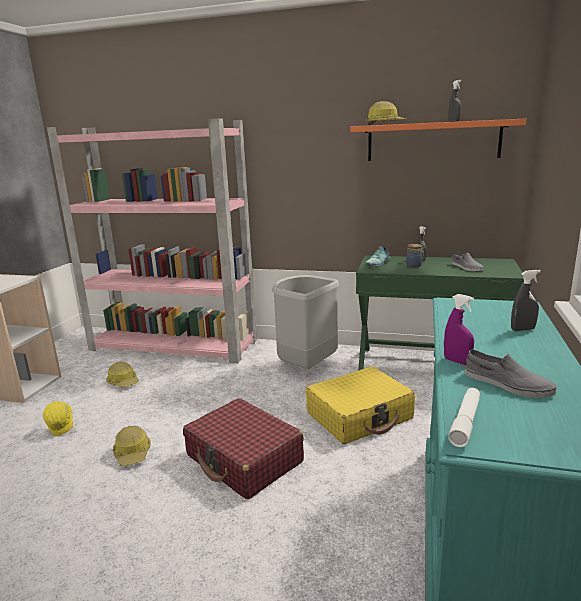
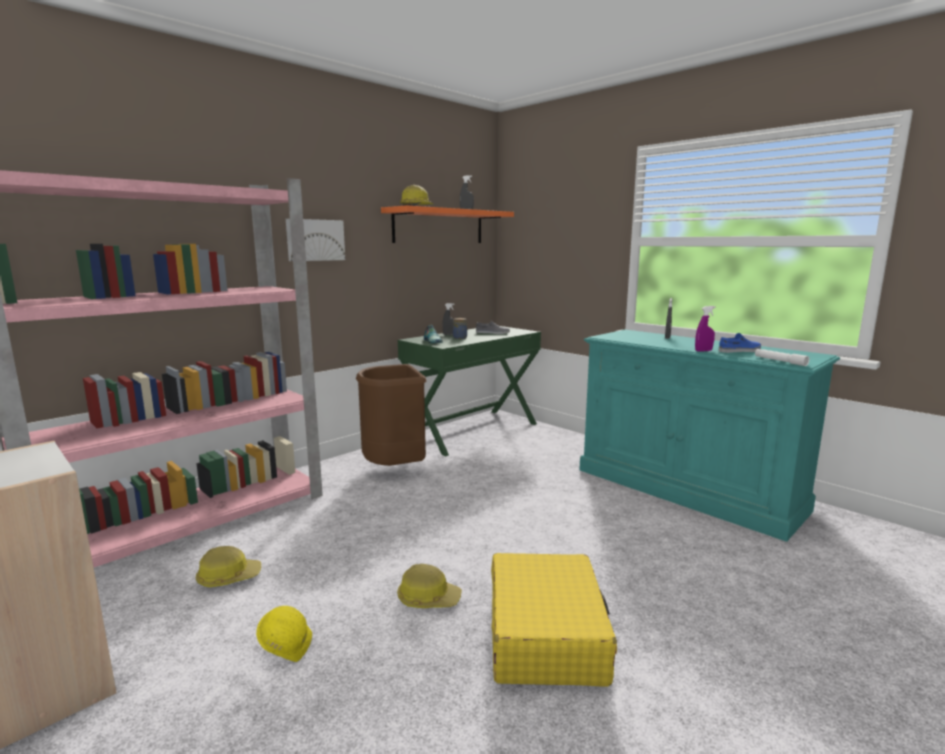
camera: 60 degrees left, 5 degrees down
(244, 459) = (513, 537): red suitcase -> none
(288, 160) = (315, 240): none -> picture
(306, 368) = (394, 469): grey trash can -> brown trash can
(360, 416) = (507, 474): yellow suitcase -> yellow suitcase (546, 634)
(507, 384) = (740, 351): grey shoe -> blue shoe

